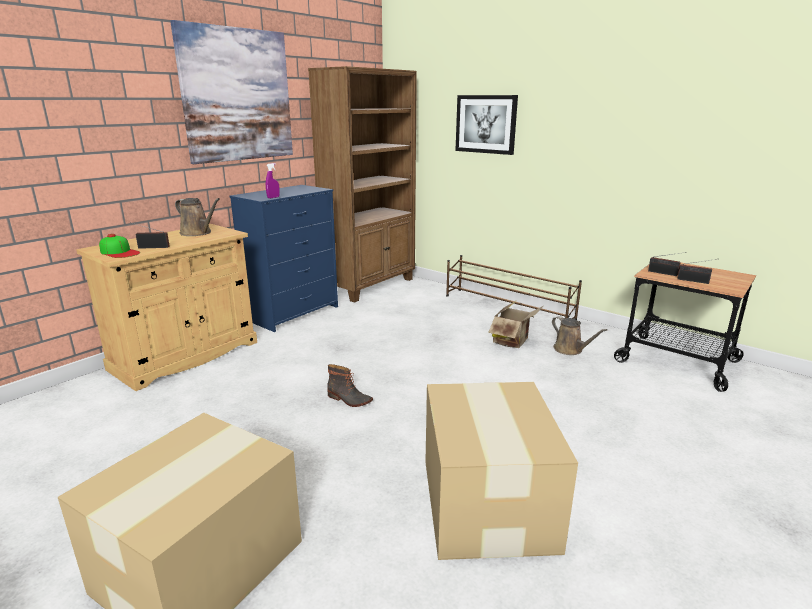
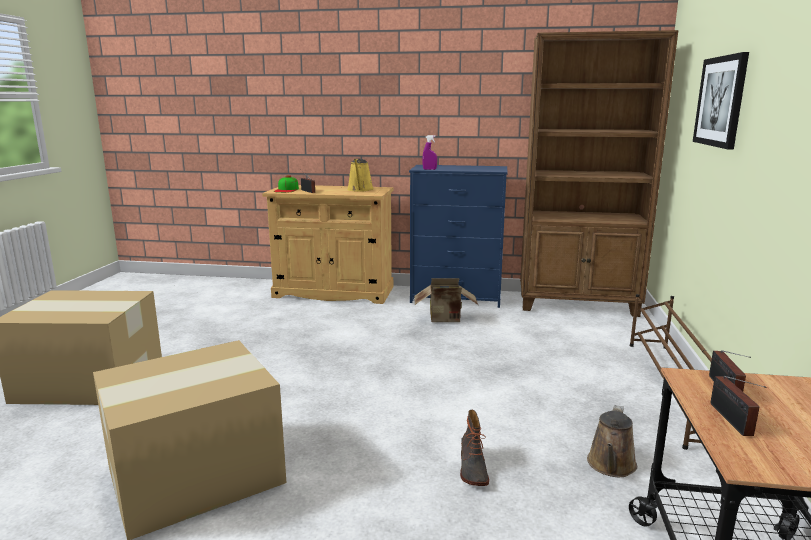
camera: 60 degrees right, 5 degrees down
(198, 233) = (360, 190): brown watering can -> yellow watering can
(237, 95) = (442, 71): picture -> none
(349, 400) = (324, 364): boot -> boot (472, 468)
(513, 341) = (569, 416): cardboard box -> cardboard box (446, 319)

